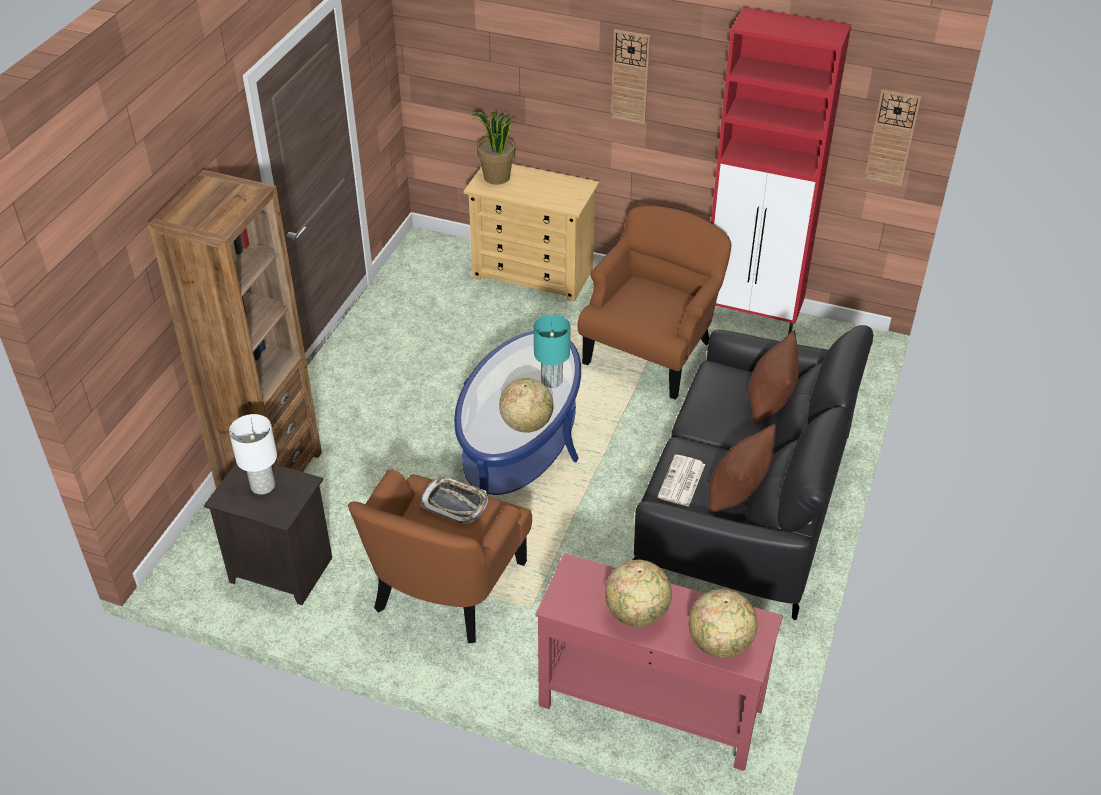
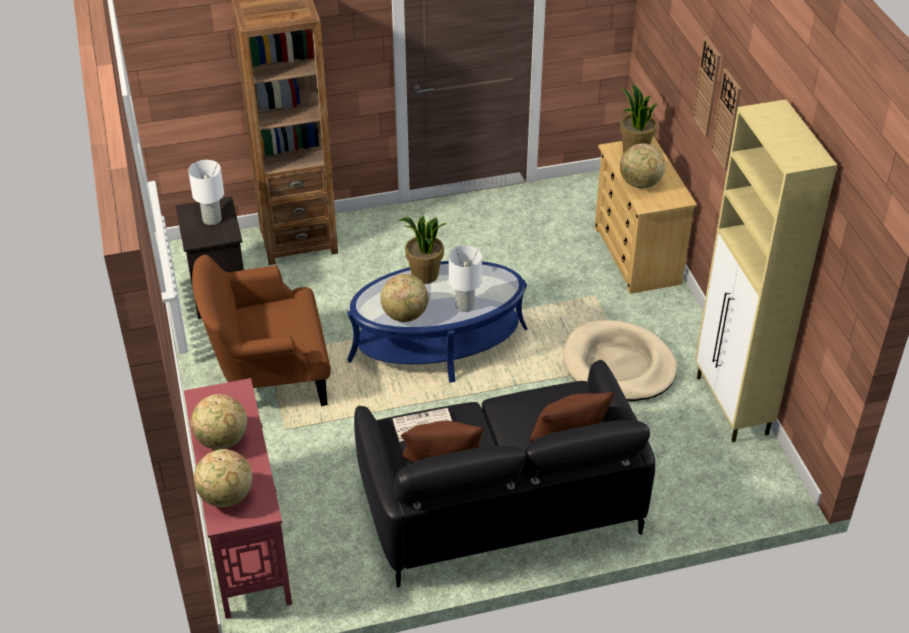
camera: 55 degrees right, 0 degrees up
(455, 503) = (294, 319): tray -> none
(485, 386) = (424, 275): none -> potted plant
(541, 195) = (640, 184): none -> globe
(551, 380) = (465, 305): turquoise table lamp -> white table lamp
(651, 352) = (618, 365): brown armchair -> beige dog bed
(752, 317) = (732, 406): red cabinet -> beige cabinet
(892, 137) = (845, 303): wall clock -> wall clock (707, 87)

